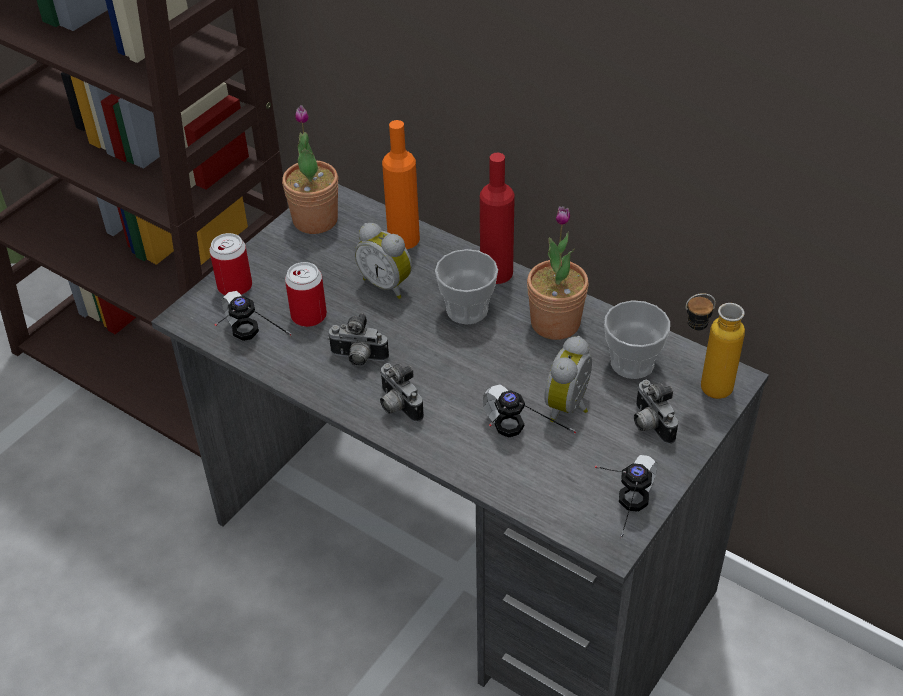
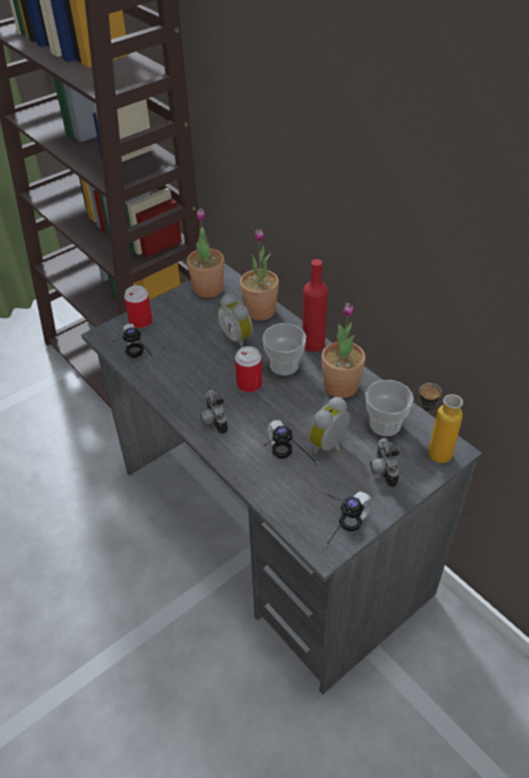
camera: 15 degrees right, 0 degrees up
(308, 316) = (179, 349): can -> can (249, 384)
(358, 359) = (200, 384): camera -> none
(403, 239) = (260, 311): orange bottle -> potted plant

